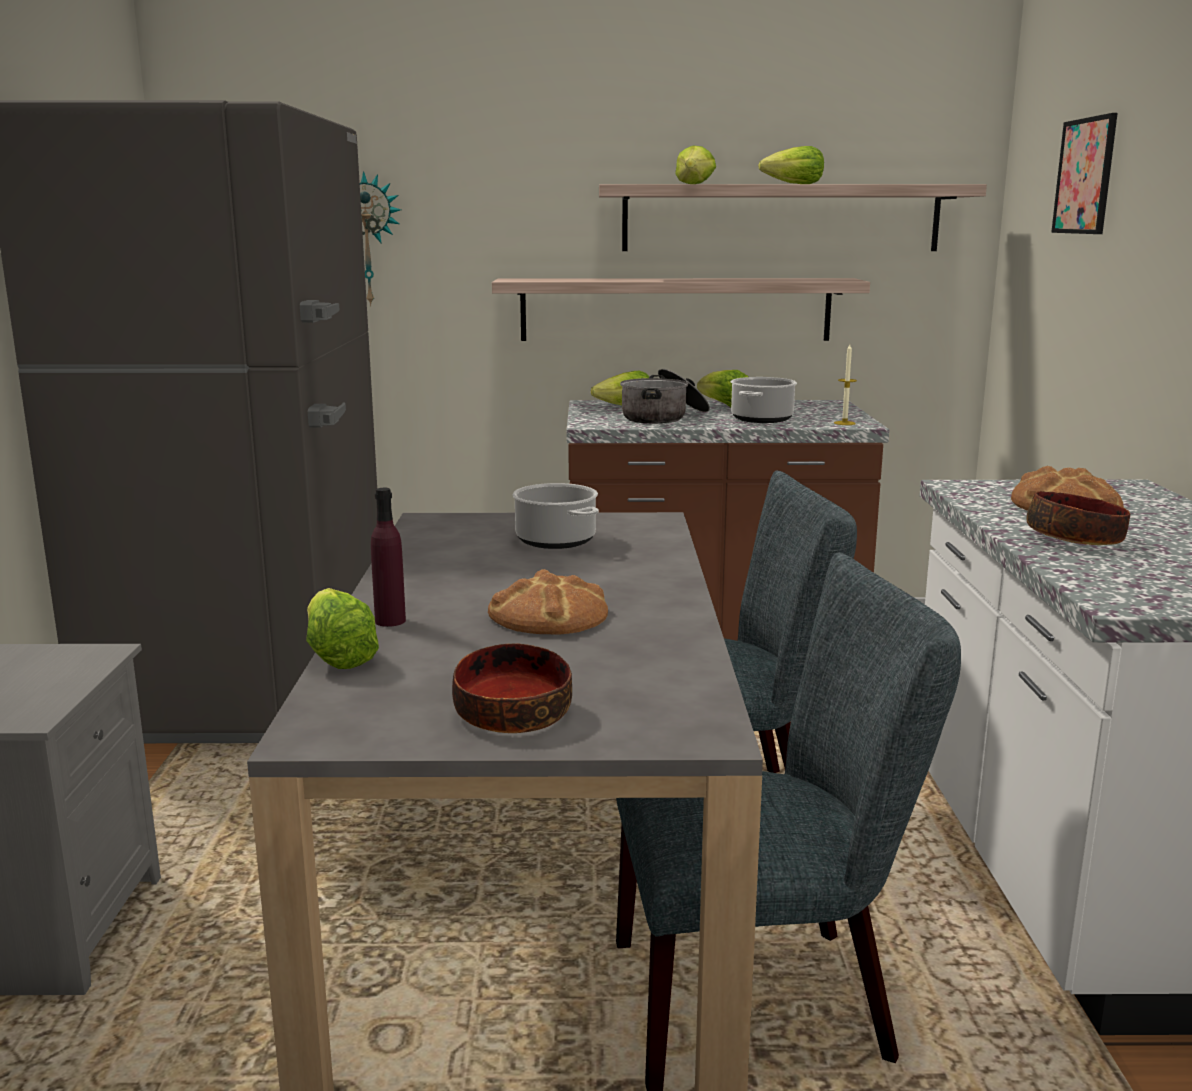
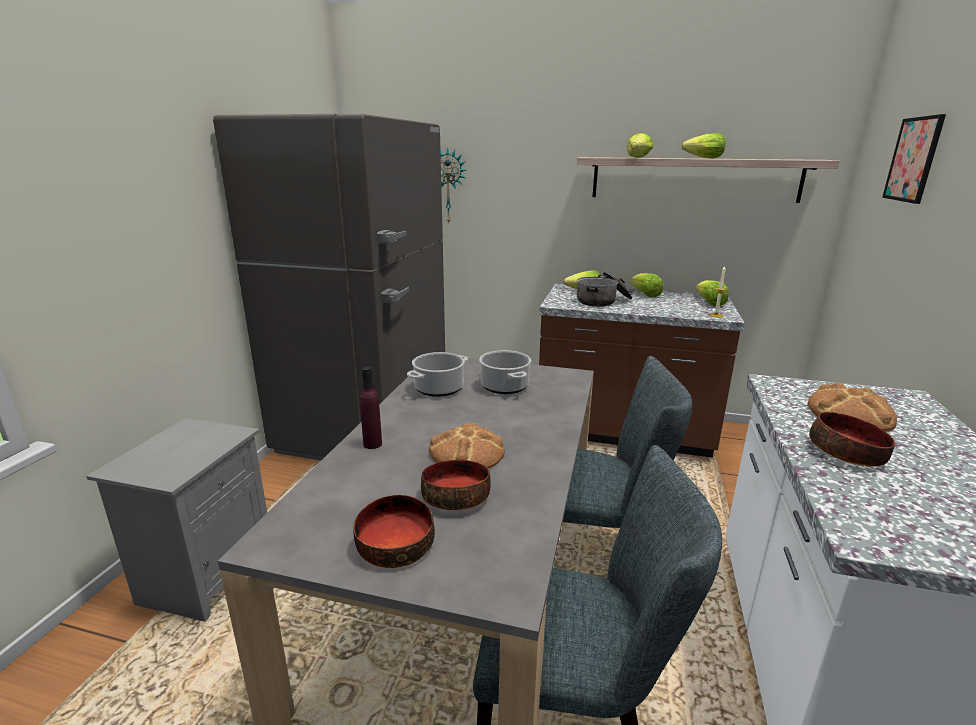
camera: 15 degrees right, 5 degrees up
(338, 656) = (326, 471): lettuce -> lettuce (709, 303)
(567, 659) = (456, 497): none -> bowl
(675, 309) = (622, 233): shelf -> none
(762, 419) = (663, 308): cooking pot -> cooking pot (438, 389)

